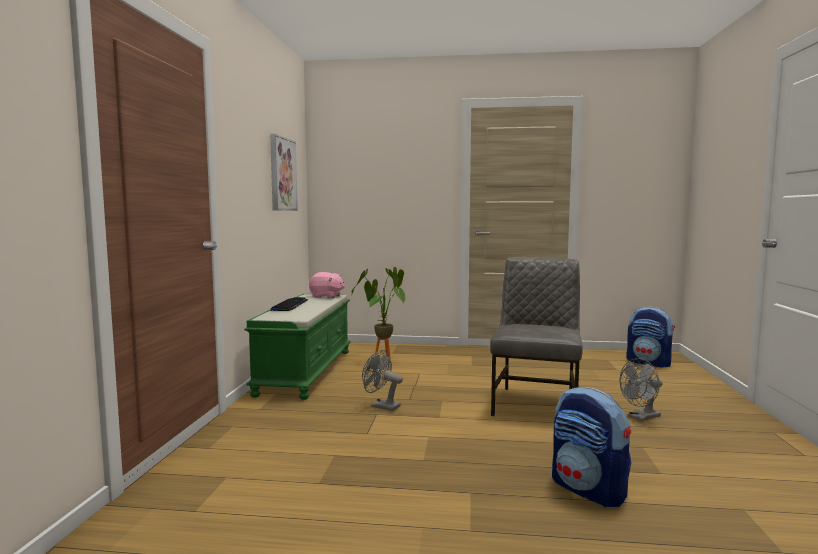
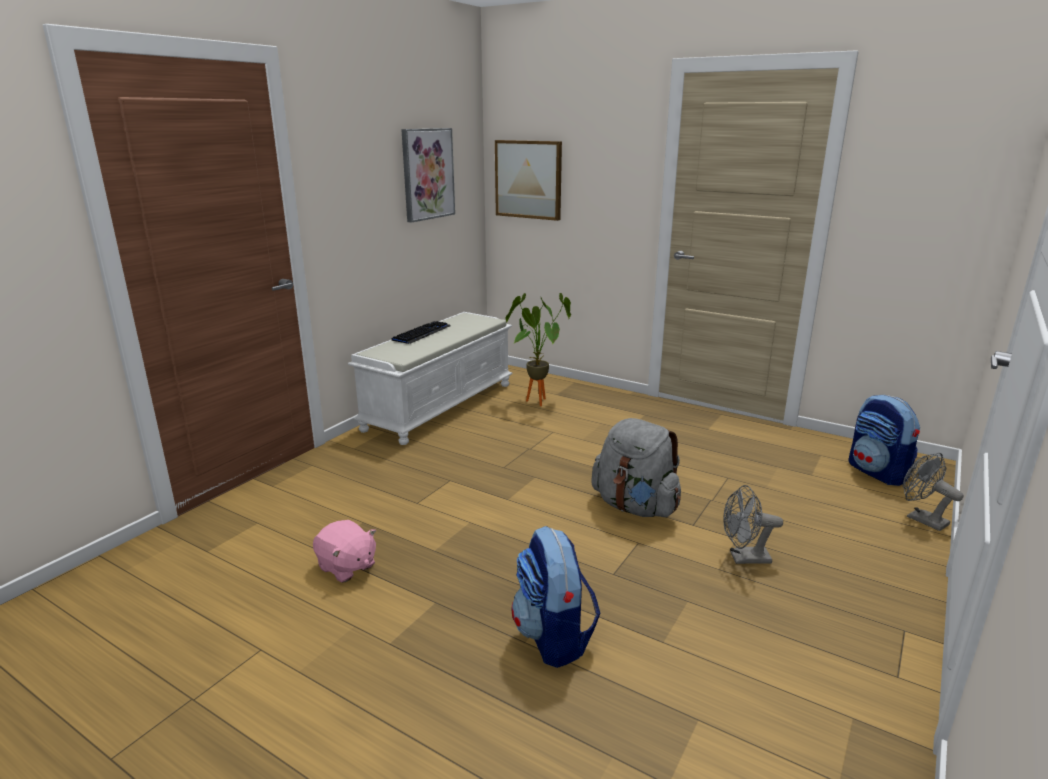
camera: 25 degrees right, 15 degrees up
(305, 371) = (439, 405): green bench -> white bench
(326, 296) = (479, 321): pink plush toy -> pink plush toy (346, 567)
(349, 186) = (528, 179): none -> picture
(381, 406) = (465, 470): grey fan -> grey fan (921, 519)
(536, 404) = (635, 506): grey chair -> grey backpack

